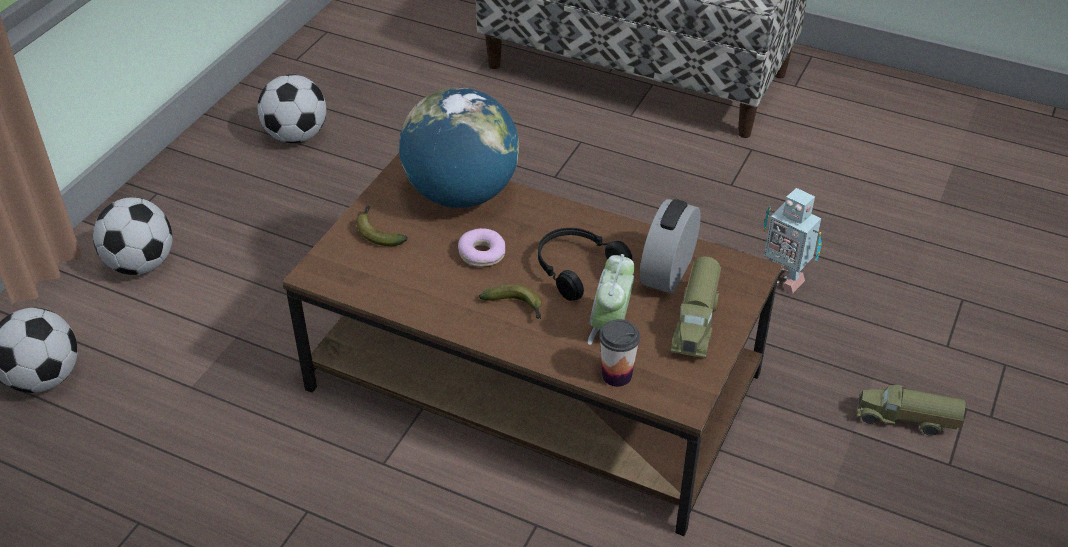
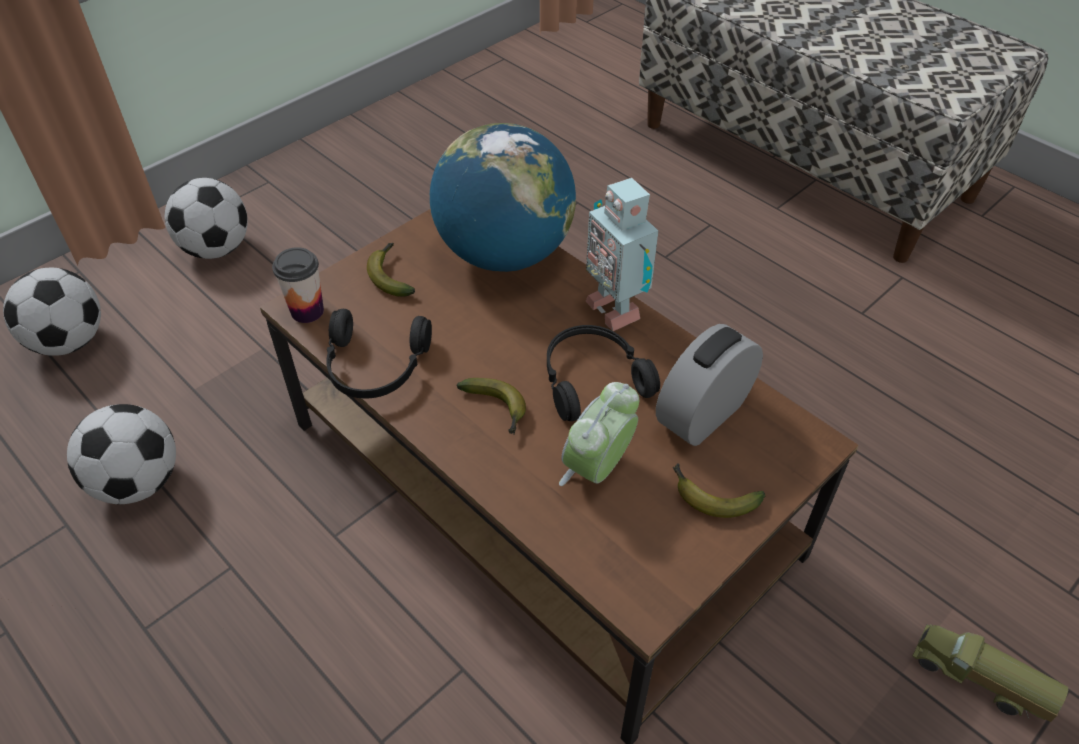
camera: 20 degrees right, 5 degrees up
(297, 136) = (425, 154): football -> football (139, 482)
(405, 302) = (375, 367): none -> black headphones
(482, 254) = (490, 332): donut -> none
(617, 375) = (574, 539): cup -> cup (307, 311)
(697, 323) = (710, 497): toy truck -> banana
(783, 277) = (884, 441): toy robot -> toy robot (615, 308)

